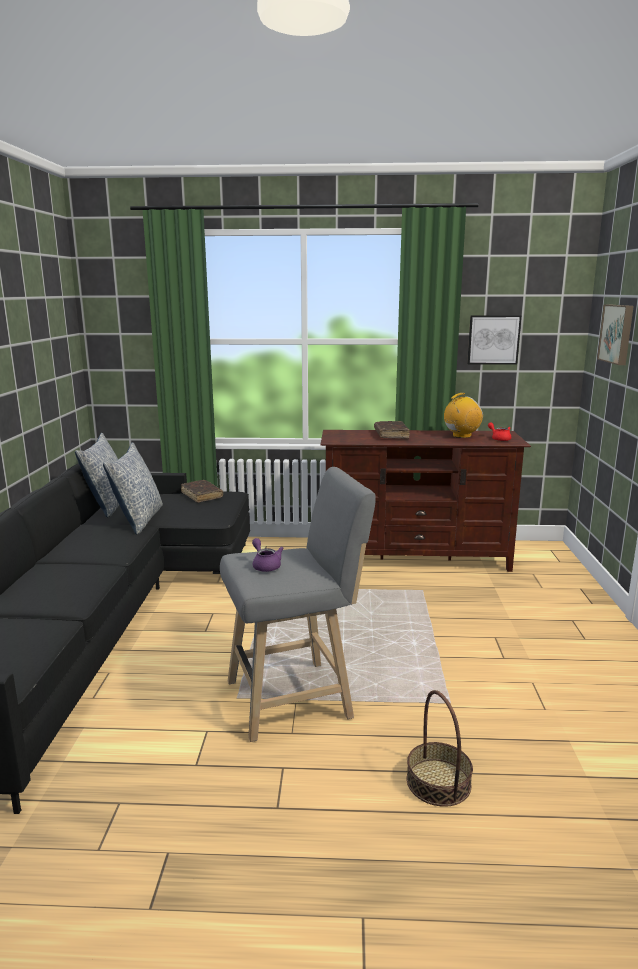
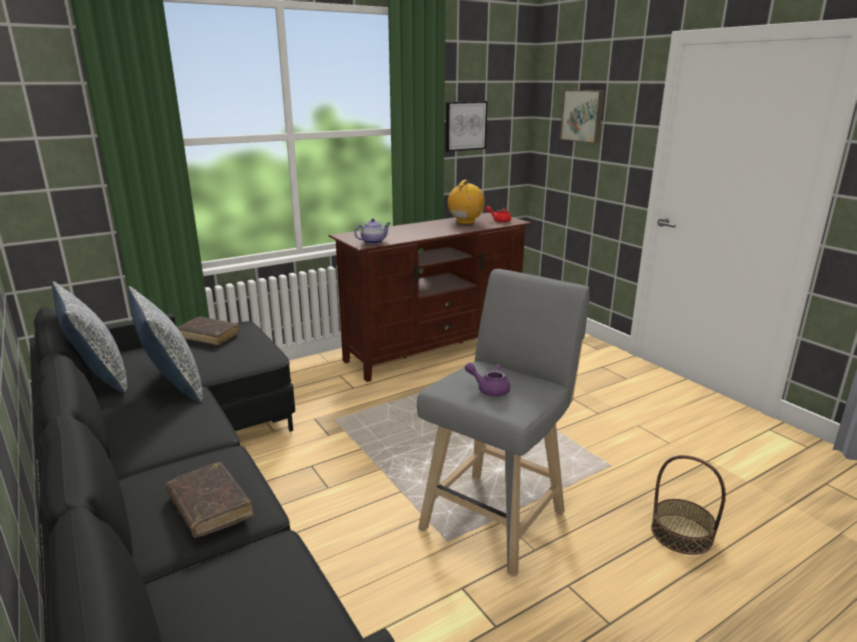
camera: 35 degrees left, 5 degrees up
(344, 439) = (373, 242): none -> teapot
(391, 435) = (405, 230): brown book -> brown book (210, 507)

